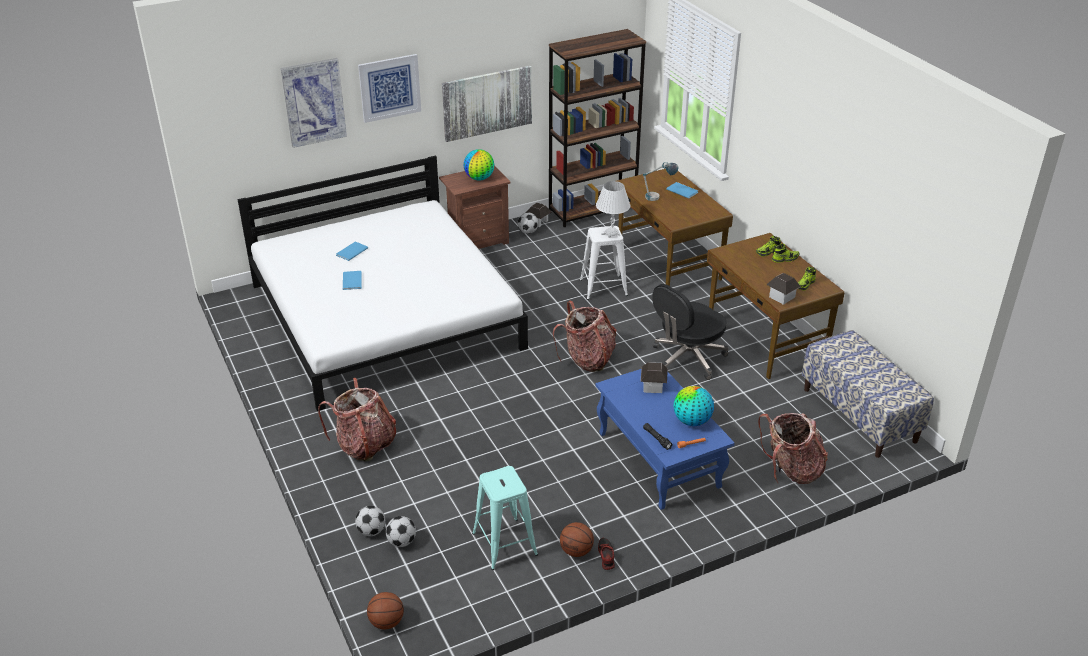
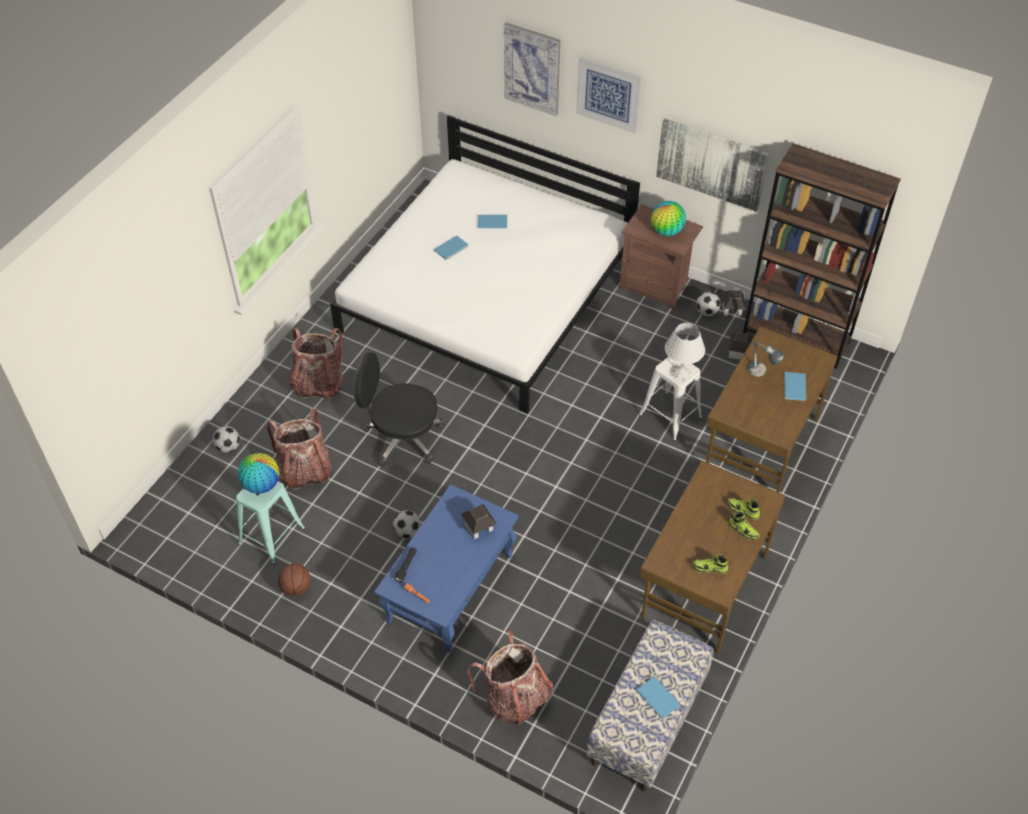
camera: 55 degrees right, 15 degrees up
(386, 622) = (145, 512): basketball -> none
(401, 542) = (229, 472): football -> football (407, 532)
(587, 359) = (549, 463): backpack -> backpack (304, 470)
(605, 556) = (303, 611): shoe -> none
(687, 358) = (616, 537): black office chair -> black office chair (402, 437)
(691, 421) = (450, 580): globe -> globe (261, 485)
(782, 297) = (668, 558): toy house -> toy house (738, 352)
(878, 370) = (658, 699): none -> blue book

